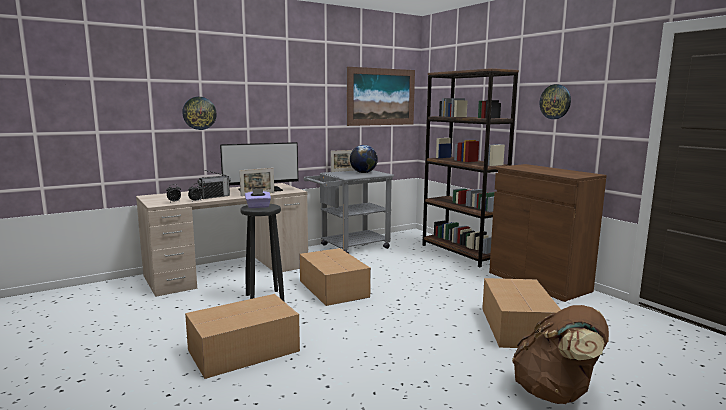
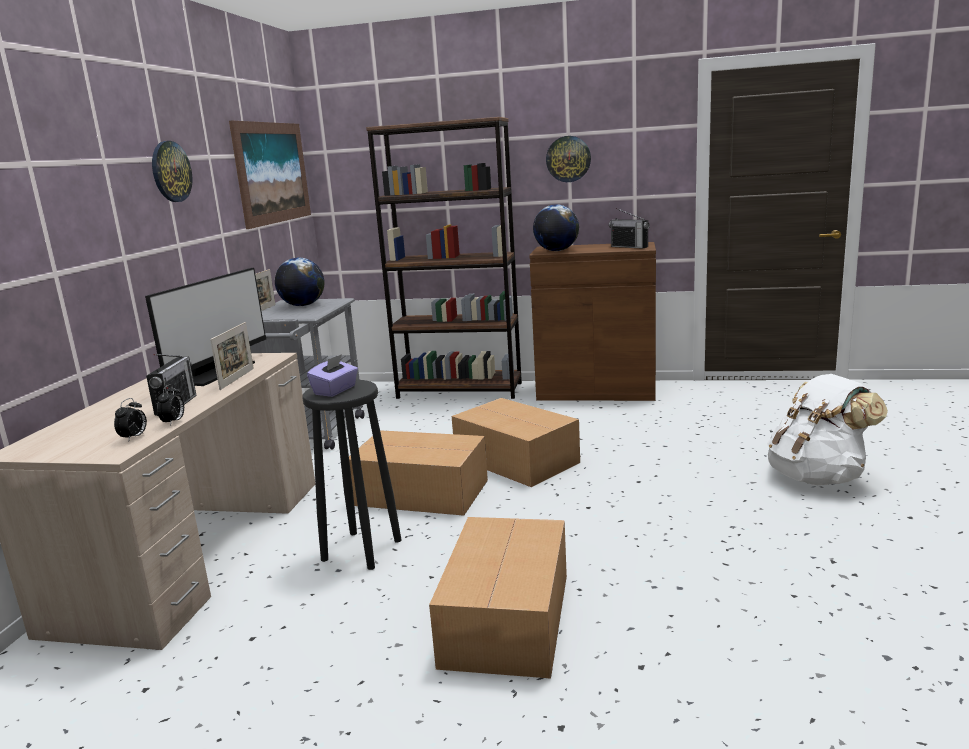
camera: 45 degrees left, 5 degrees up
(199, 113) = (45, 237): wall clock -> wall clock (170, 171)
(517, 328) = (679, 440): cardboard box -> cardboard box (516, 460)
(520, 167) = (556, 250): none -> globe
(556, 393) = (817, 477): brown backpack -> white backpack
(570, 174) = (629, 247): none -> radio

